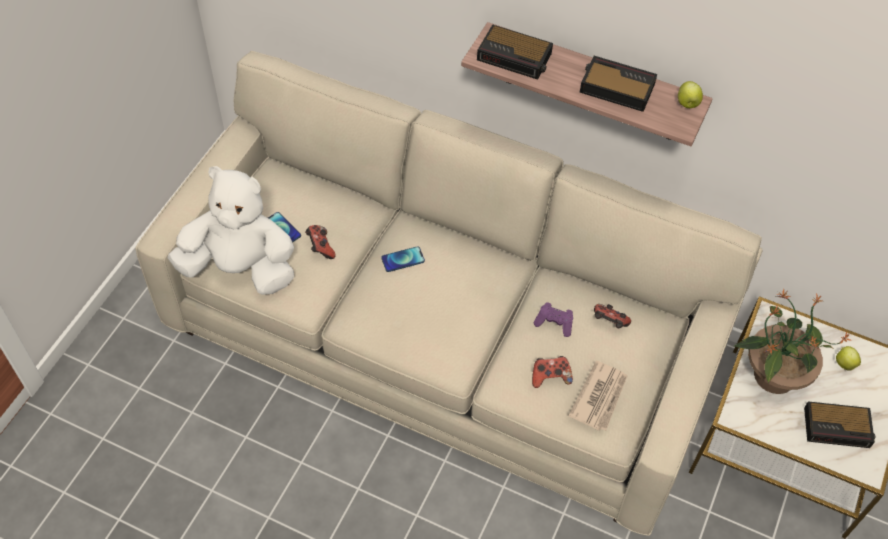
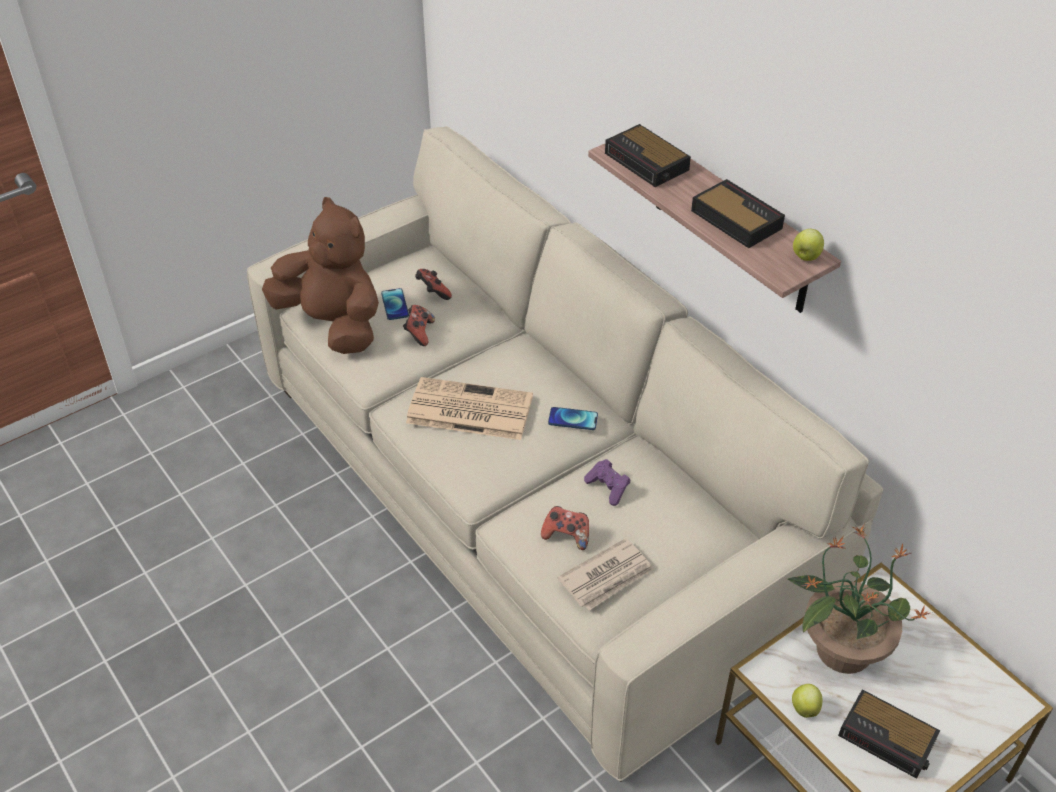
camera: 30 degrees right, 10 degrees down
(241, 268) = (333, 324): white plush toy -> brown plush toy
(403, 259) = (492, 372): phone -> phone (573, 419)
(406, 302) = (467, 410): none -> newspaper
(609, 323) = (669, 511): game controller -> game controller (432, 293)
(844, 363) = (944, 674): apple -> apple (804, 708)

